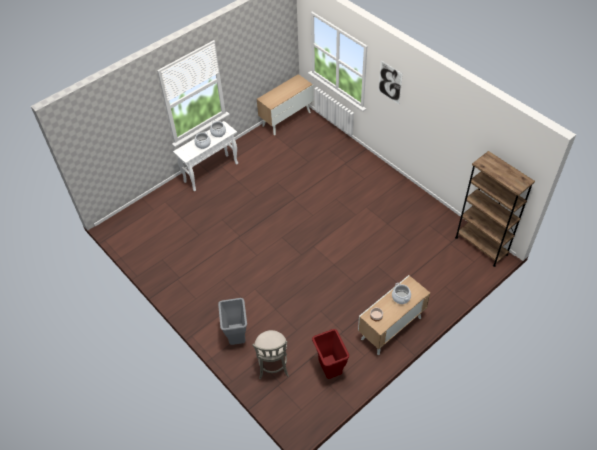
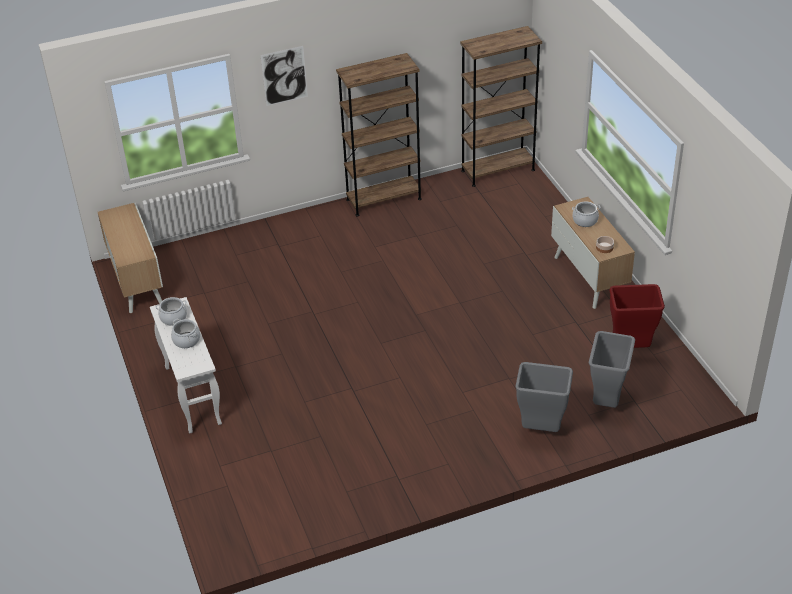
camera: 70 degrees left, 10 degrees down
(273, 368) = (607, 402): grey stool -> grey trash can
(415, 196) = (383, 199): none -> brown bookcase

